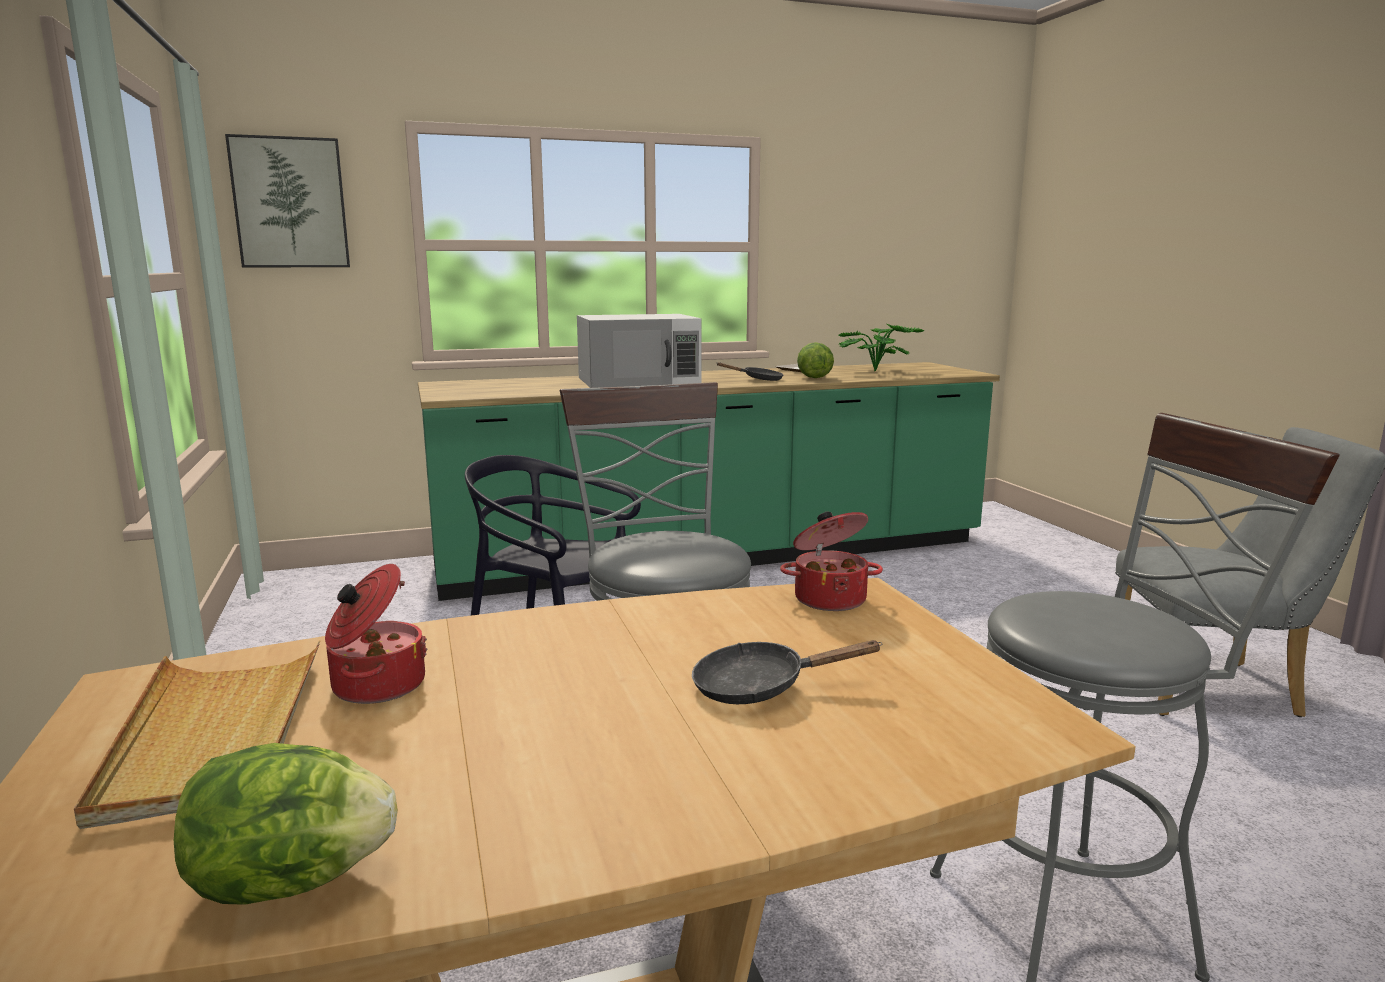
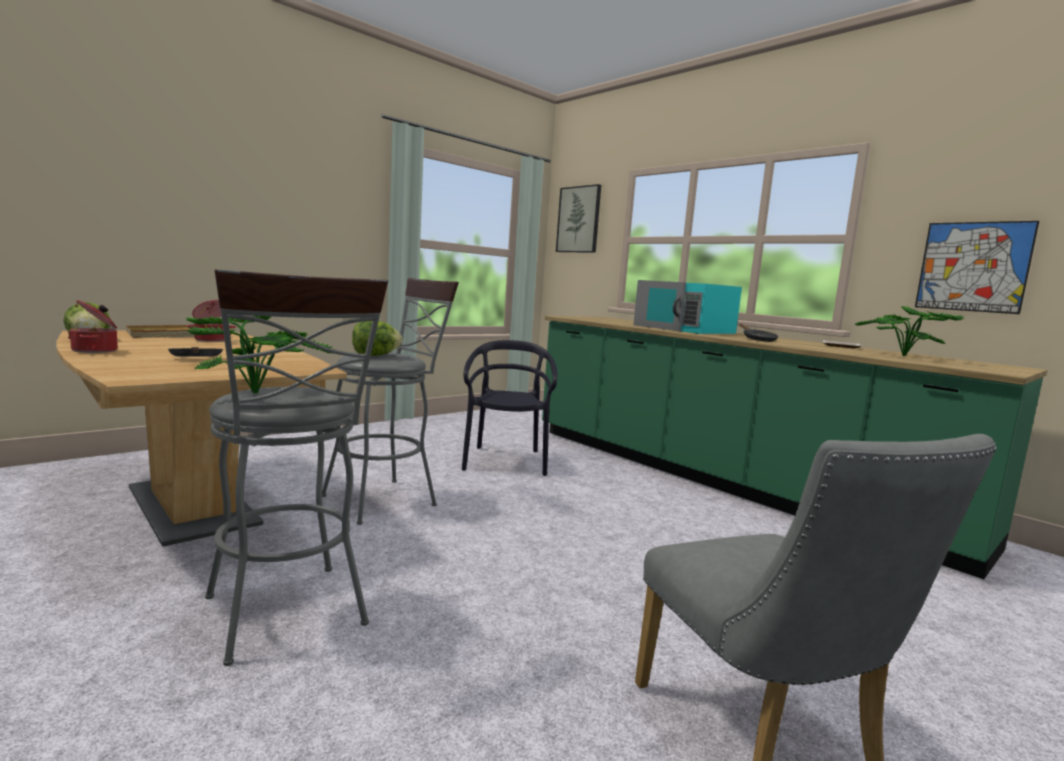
camera: 65 degrees right, 5 degrees down
(639, 381) = (684, 329): white microwave -> turquoise microwave
(814, 377) = (806, 346): lettuce -> lettuce (375, 356)
(829, 598) = (307, 366): cooking pot -> cooking pot (96, 351)
(857, 275) = (973, 267): none -> picture
(1102, 630) = (258, 391): none -> potted plant

